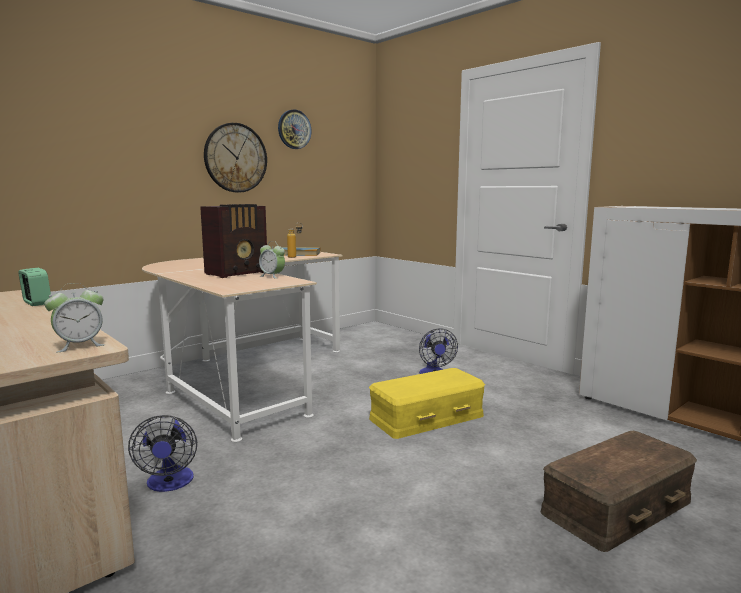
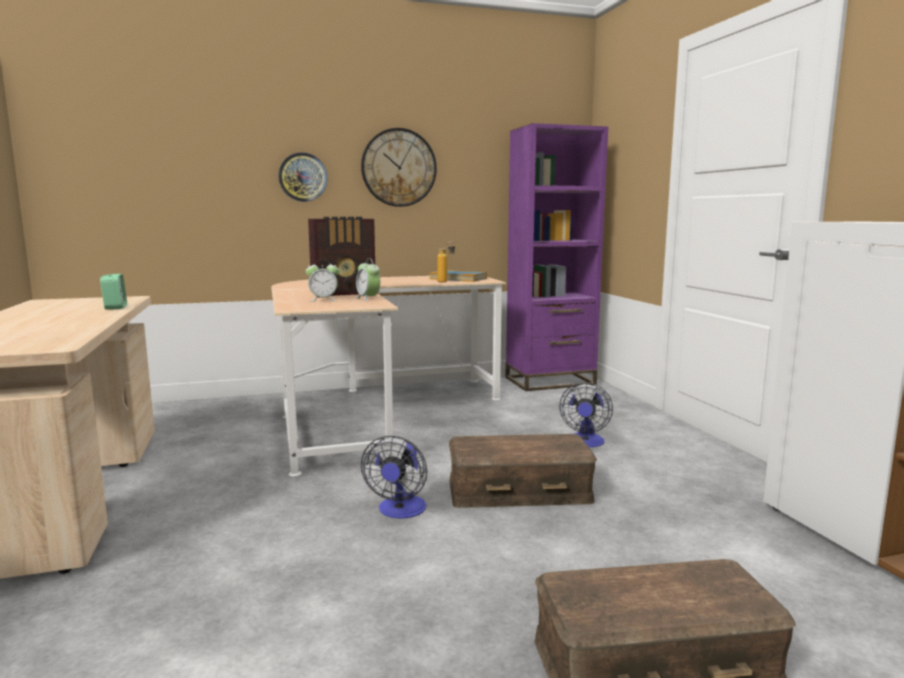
camera: 25 degrees right, 0 degrees up
(79, 345) = (48, 344): alarm clock -> alarm clock (323, 300)
(169, 484) = (194, 503): fan -> fan (400, 511)
(294, 129) = (474, 132): wall clock -> wall clock (303, 177)
(362, 332) = (550, 381): none -> purple bookcase
(426, 417) = (519, 490): yellow storage box -> brown storage box

